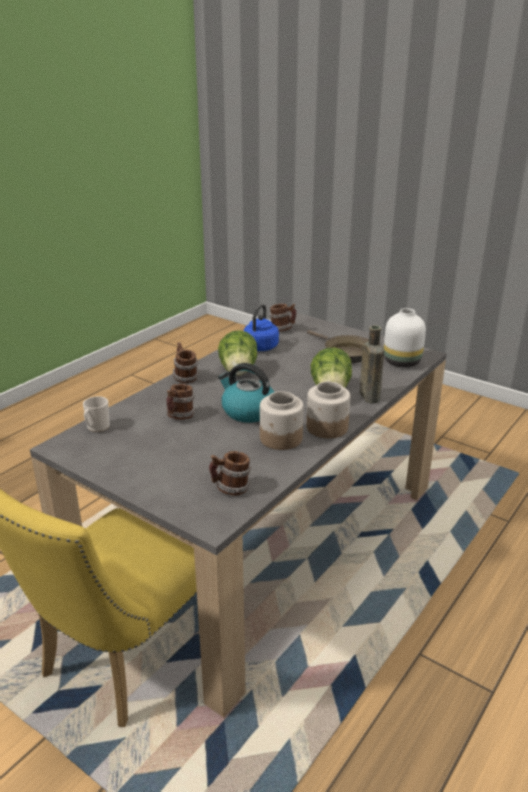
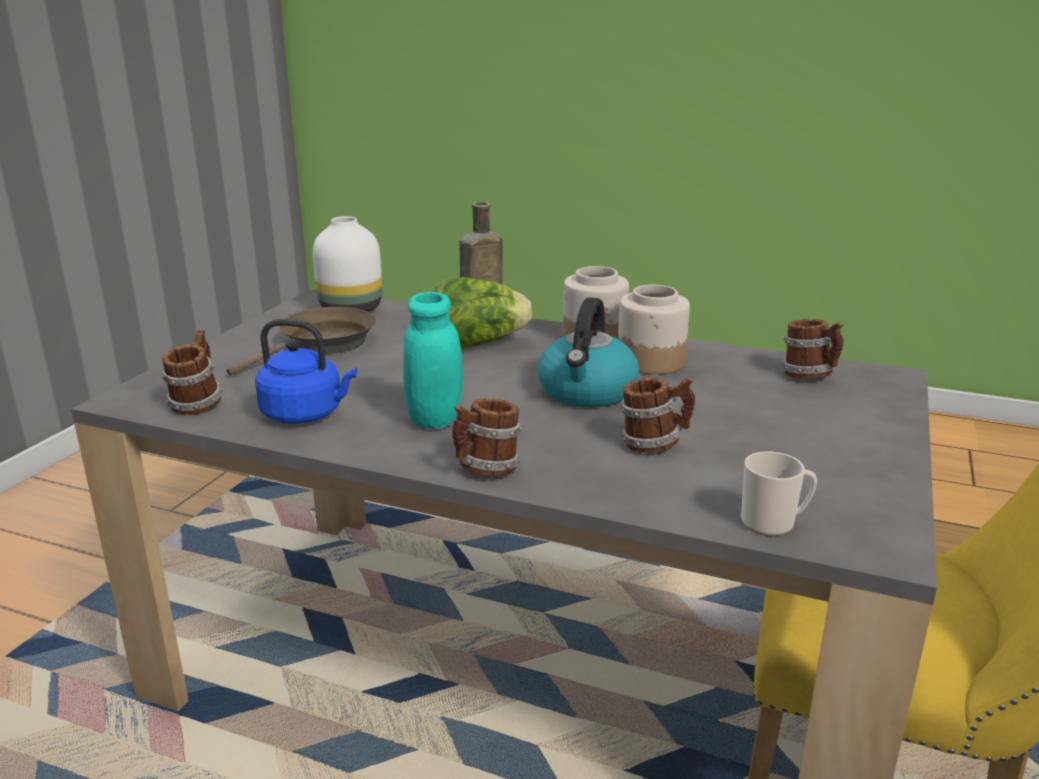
camera: 105 degrees left, 5 degrees down
(238, 372) = (435, 419): lettuce -> turquoise jar

